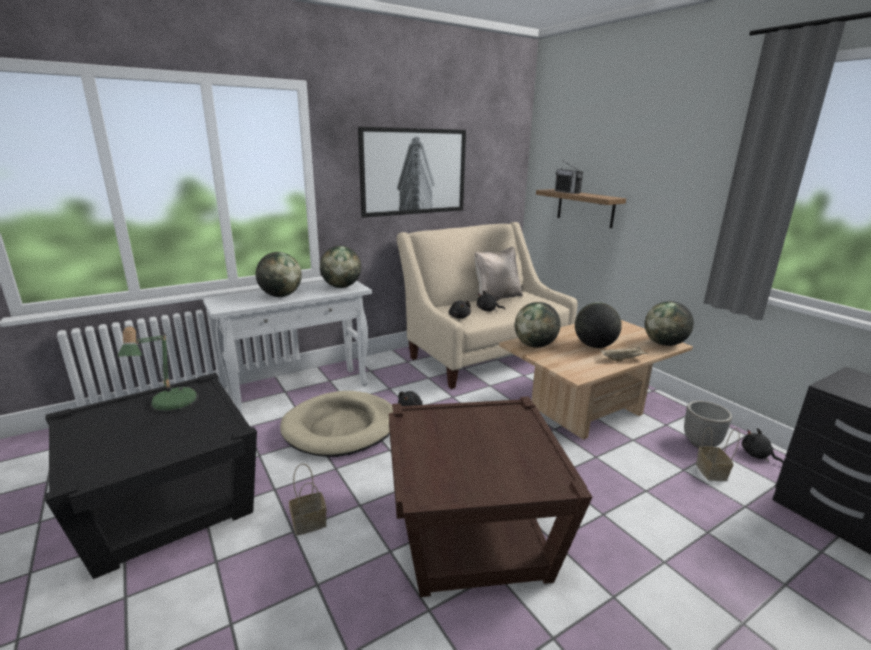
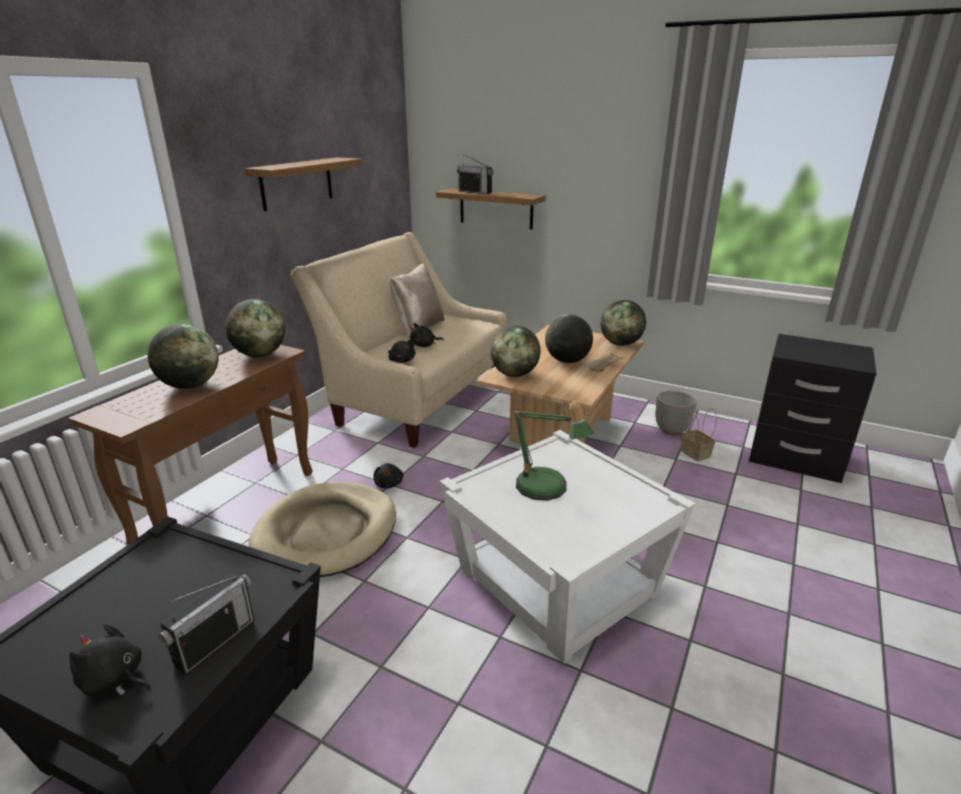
camera: 30 degrees left, 5 degrees up
(158, 453) = (215, 642): none -> radio
(170, 406) = (150, 581): table lamp -> table lamp (546, 490)
(301, 391) = (230, 508): white console table -> brown console table
(310, 522) = (391, 648): basket -> none
(414, 172) = (297, 183): picture -> shelf
(473, 529) = (557, 581): brown side table -> white side table
(757, 455) = (715, 428): black plush toy -> black plush toy (115, 680)

